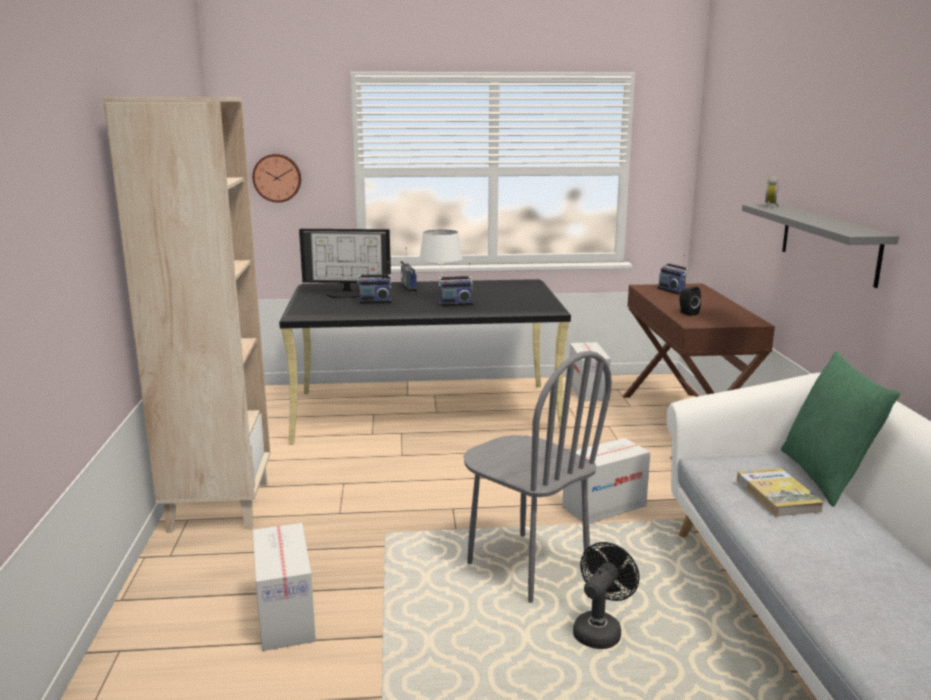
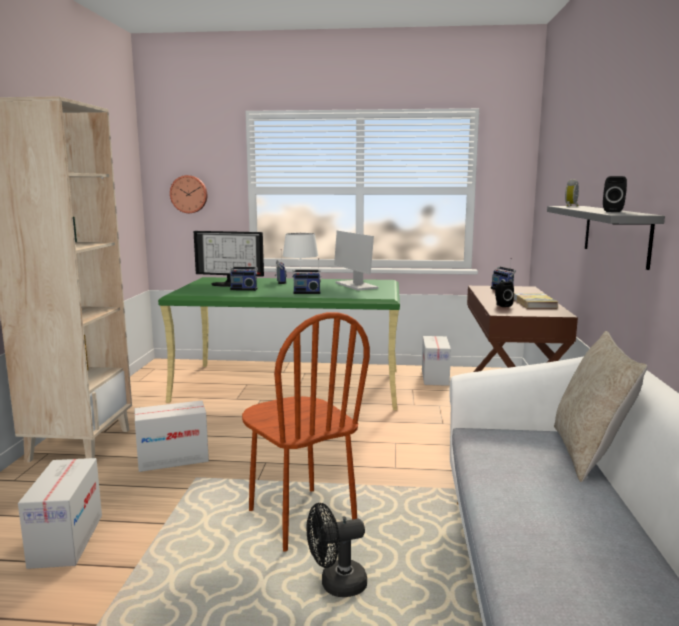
camera: 10 degrees right, 5 degrees down
(427, 412) = (291, 385): black desk -> green desk
(502, 290) = (355, 285): none -> monitor
(527, 567) = (301, 518): grey chair -> brown chair
(600, 630) = (336, 585): black fan -> black fan turned 150 degrees counterclockwise
(604, 506) = (400, 472): cardboard box -> cardboard box (173, 459)
(777, 495) = (526, 467): book -> book (534, 303)
(826, 477) = (589, 454): green pillow -> beige pillow
(837, 225) = (613, 211): none -> black speaker

